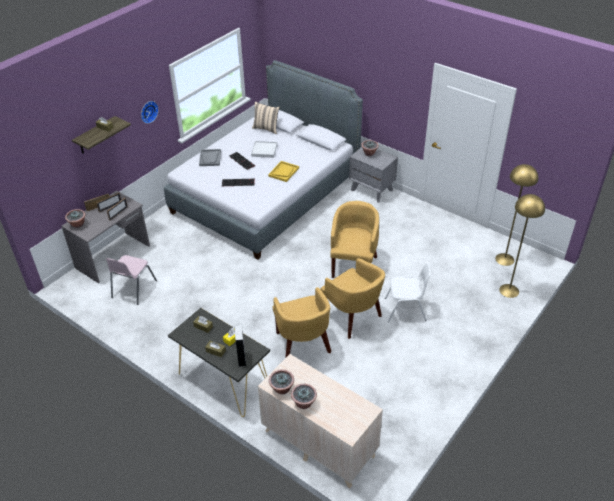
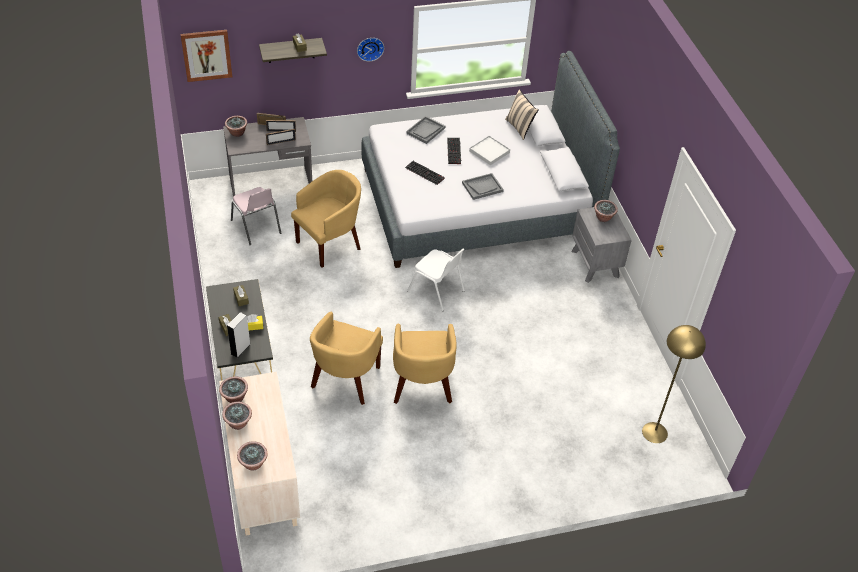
camera: 35 degrees right, 5 degrees up
(34, 166) = (206, 55): none -> picture
(133, 289) = (256, 227): pink chair -> pink chair turned 90 degrees counterclockwise
(283, 172) = (482, 187): yellow tray -> grey tray
(345, 421) = (253, 464): none -> potted plant
(353, 265) = (482, 333): yellow armchair -> yellow armchair (330, 243)
(406, 309) = (482, 413): white chair -> white chair (436, 291)
(509, 290) = (617, 468): yellow floor lamp -> none

